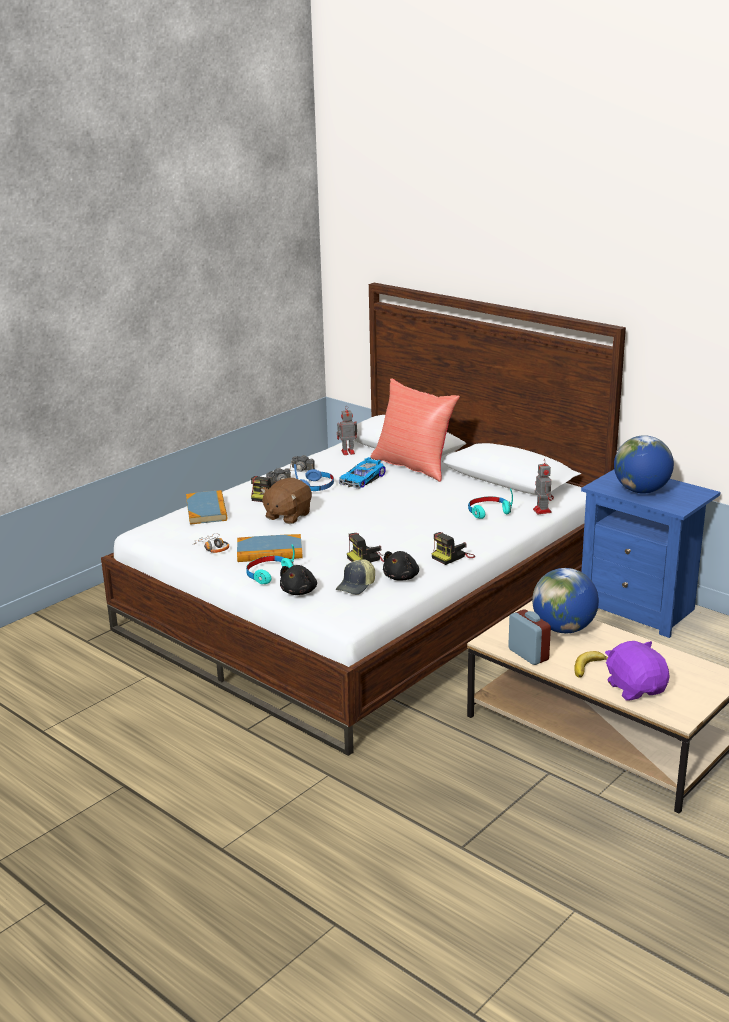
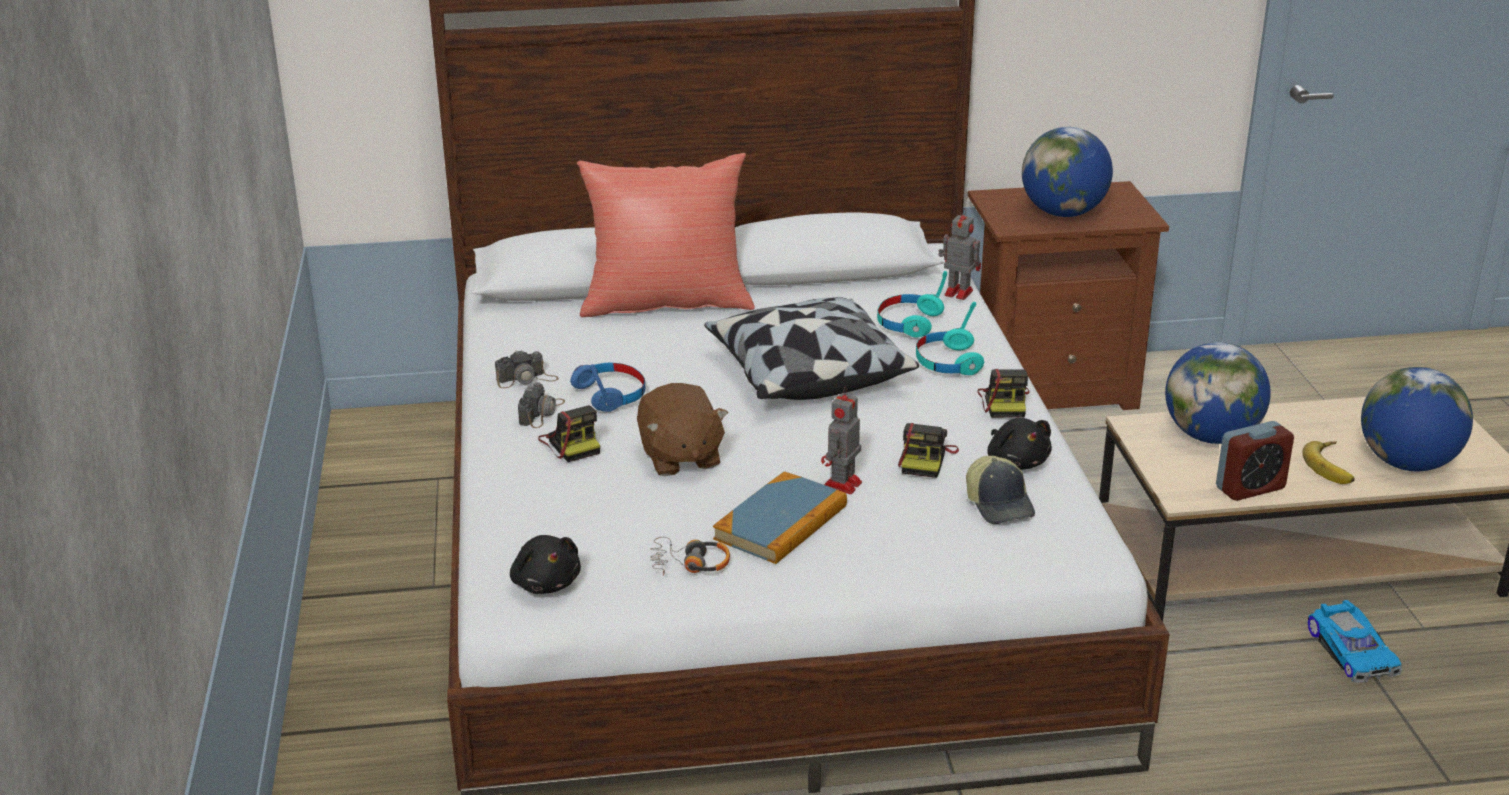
camera: 50 degrees left, 5 degrees up
(206, 510) = (542, 512): book -> none
(268, 574) = (860, 556): turquoise headphones -> turquoise headphones (947, 362)
(299, 591) = (955, 554): black plush toy -> black plush toy (546, 583)
(347, 452) = (525, 323): toy robot -> toy robot (841, 485)
(363, 479) = (646, 353): toy car -> toy car (1353, 651)
(402, 511) = (807, 374): none -> pillow
(528, 654) = (1250, 488): alarm clock -> alarm clock turned 150 degrees clockwise
(635, 688) = (1407, 463): purple plush toy -> globe
(641, 608) = (1051, 389): blue nightstand -> brown nightstand

